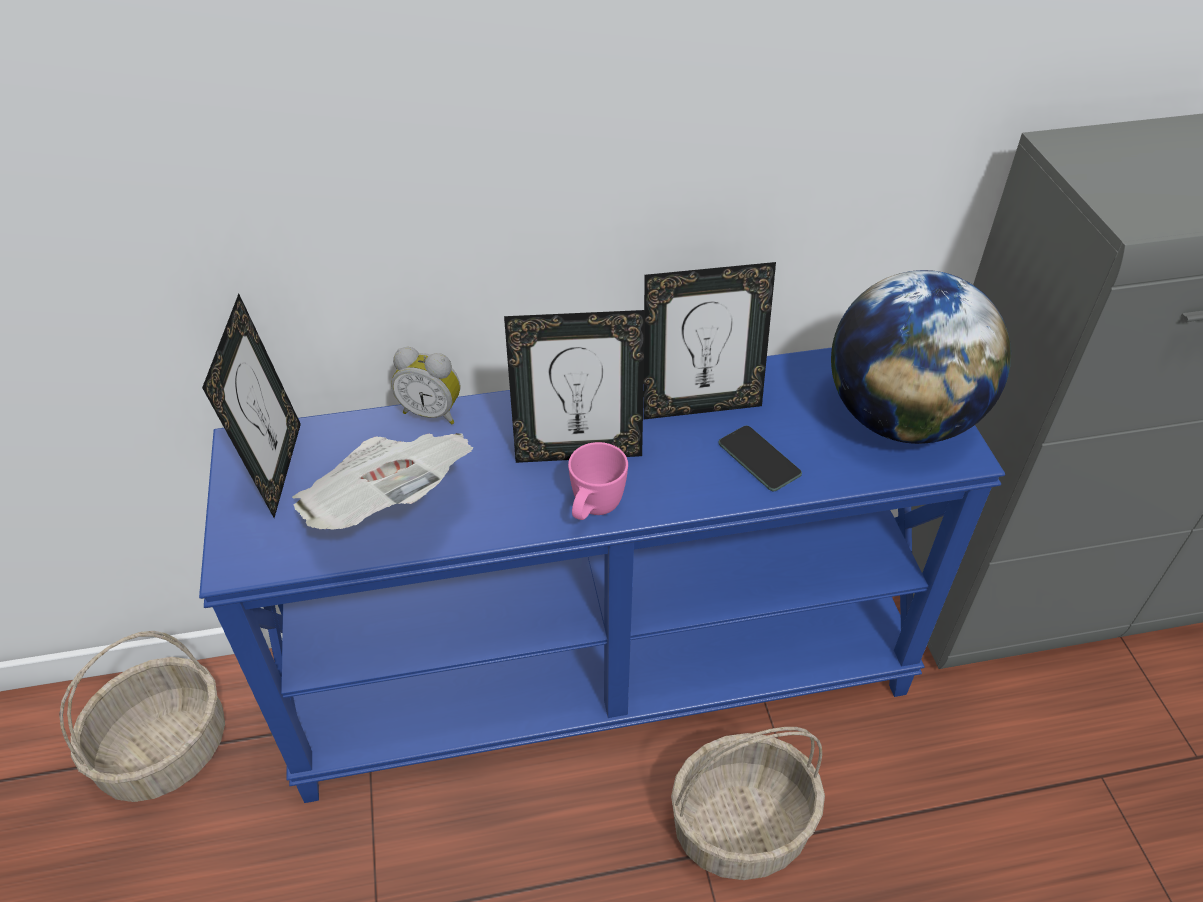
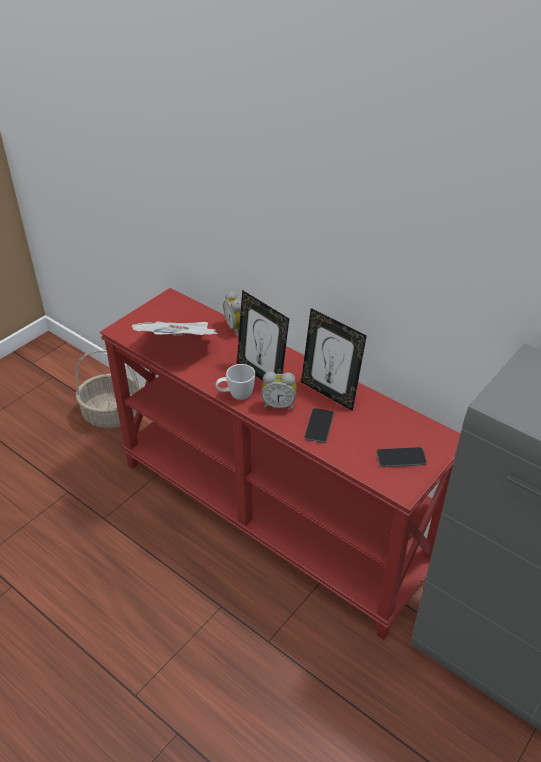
camera: 50 degrees right, 5 degrees down
(277, 469) = (168, 312): picture frame -> none
(593, 511) = (236, 396): pink mug -> white mug
(602, 672) = (272, 515): blue console table -> red console table
(669, 474) = (279, 405): none -> alarm clock
(741, 825) = (248, 612): basket -> none
(900, 419) = (401, 458): globe -> phone

